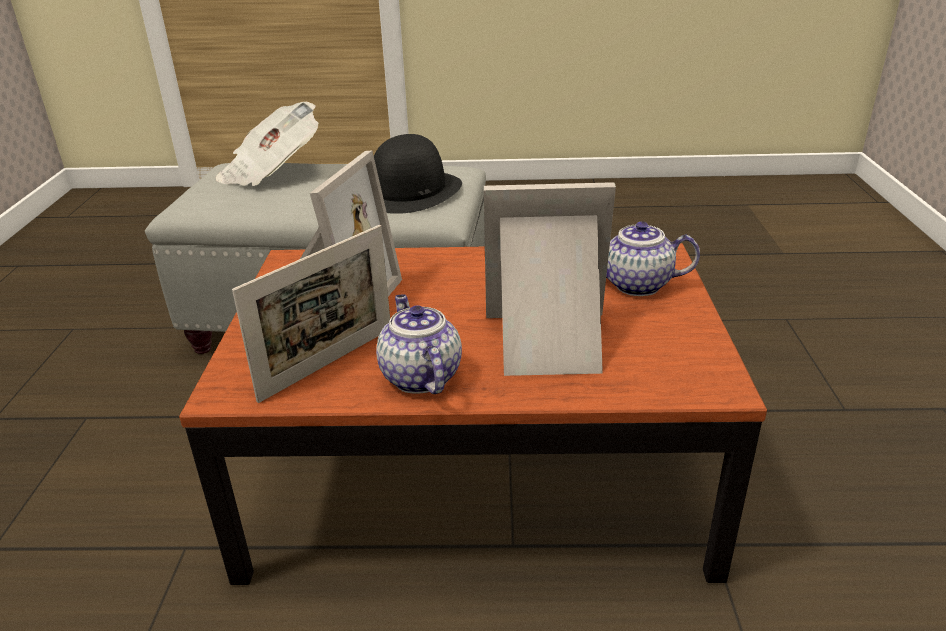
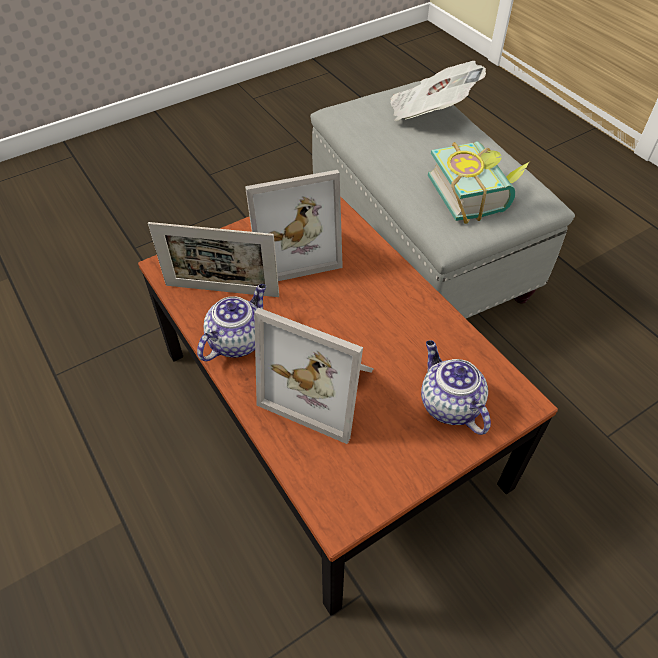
camera: 55 degrees right, 20 degrees up
(408, 190) = (475, 195): black hat -> book
(548, 343) = (322, 387): picture frame -> picture frame turned 150 degrees clockwise

